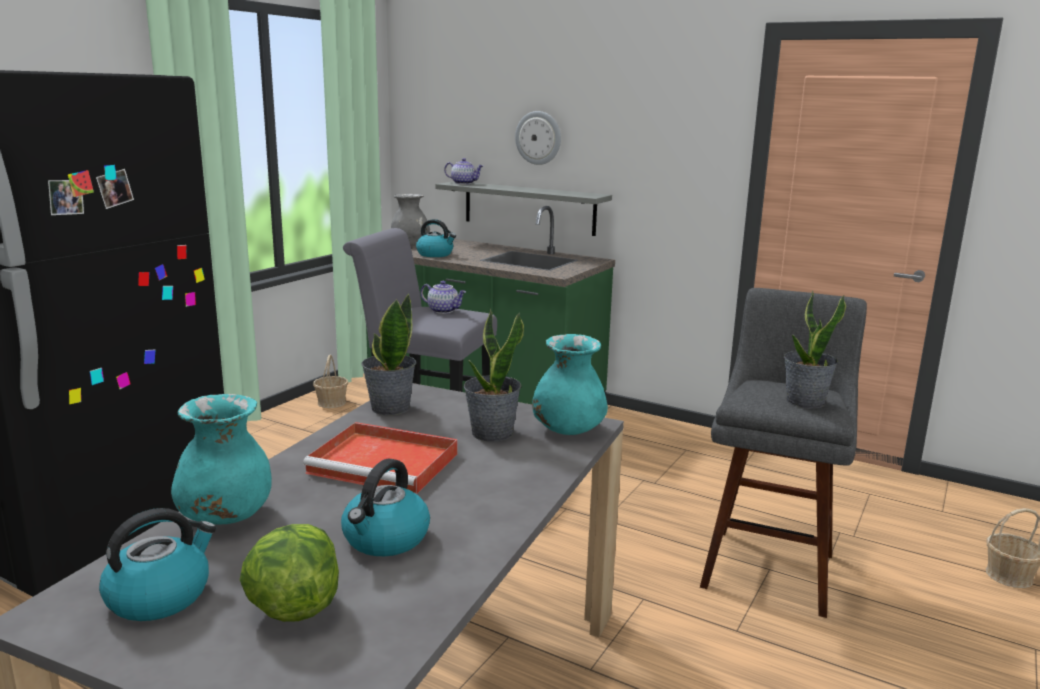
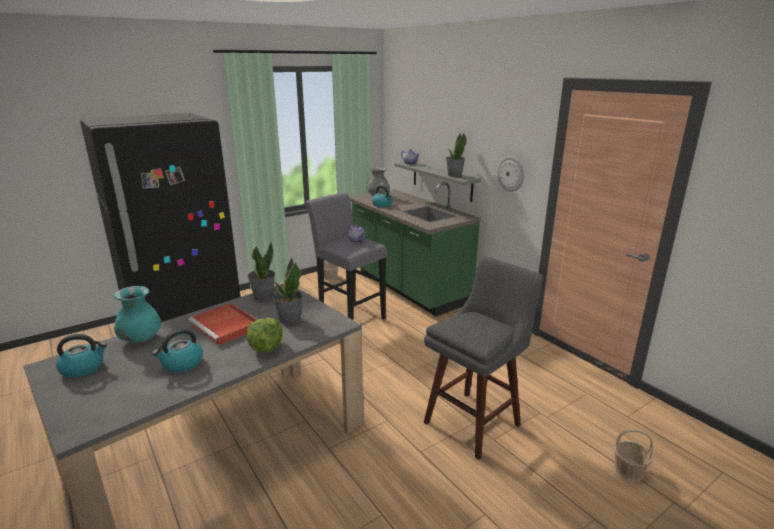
camera: 25 degrees right, 5 degrees up
(293, 607) = (117, 385): lettuce -> lettuce (266, 348)
(538, 138) = (447, 140): wall clock -> wall clock (511, 173)
(568, 430) = (326, 325): turquoise vase -> none
(805, 402) = (478, 332): potted plant -> potted plant (454, 175)

